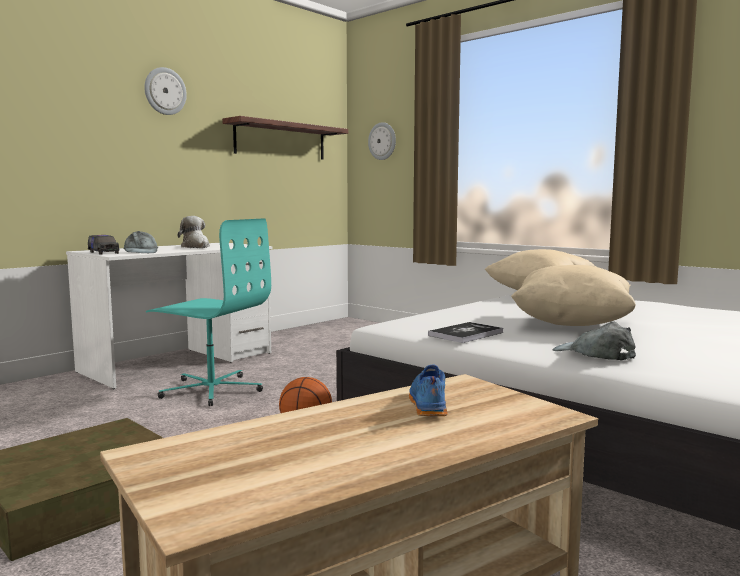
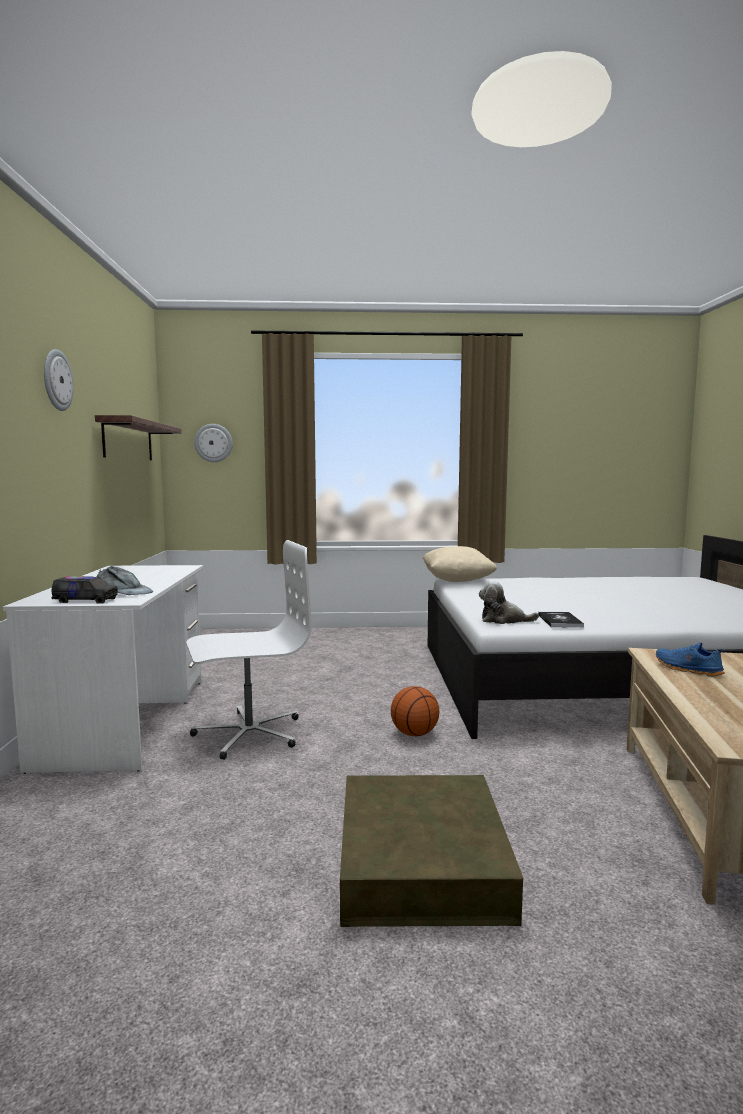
camera: 45 degrees left, 0 degrees up
(196, 247) = (135, 576): plush toy -> plush toy (503, 620)
(211, 390) = (248, 733): turquoise office chair -> white office chair
(572, 324) = (567, 601): beige pillow -> none
(593, 354) = (648, 619): grey cap -> none

